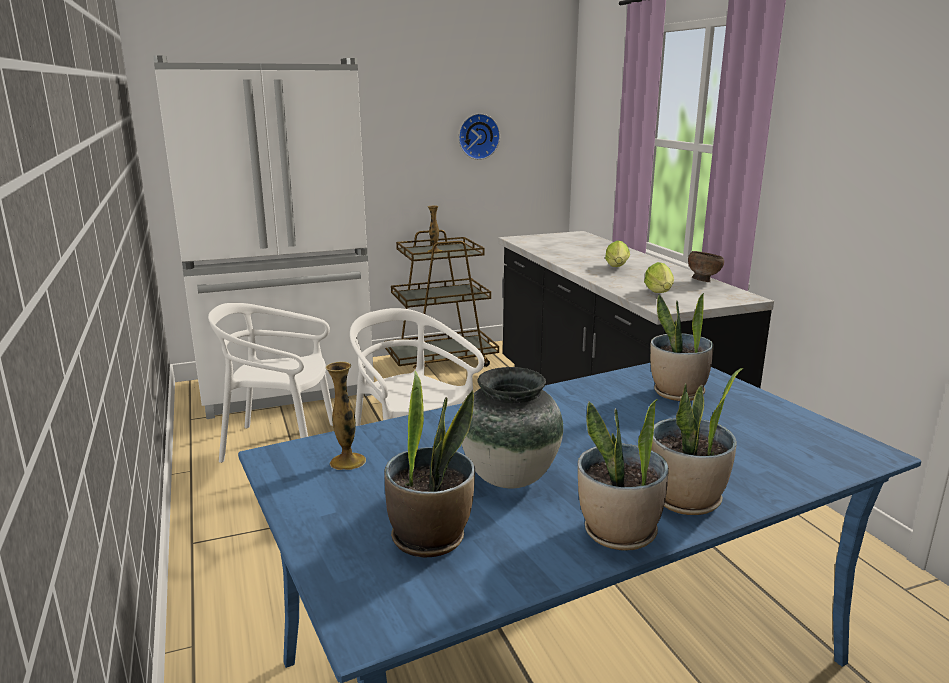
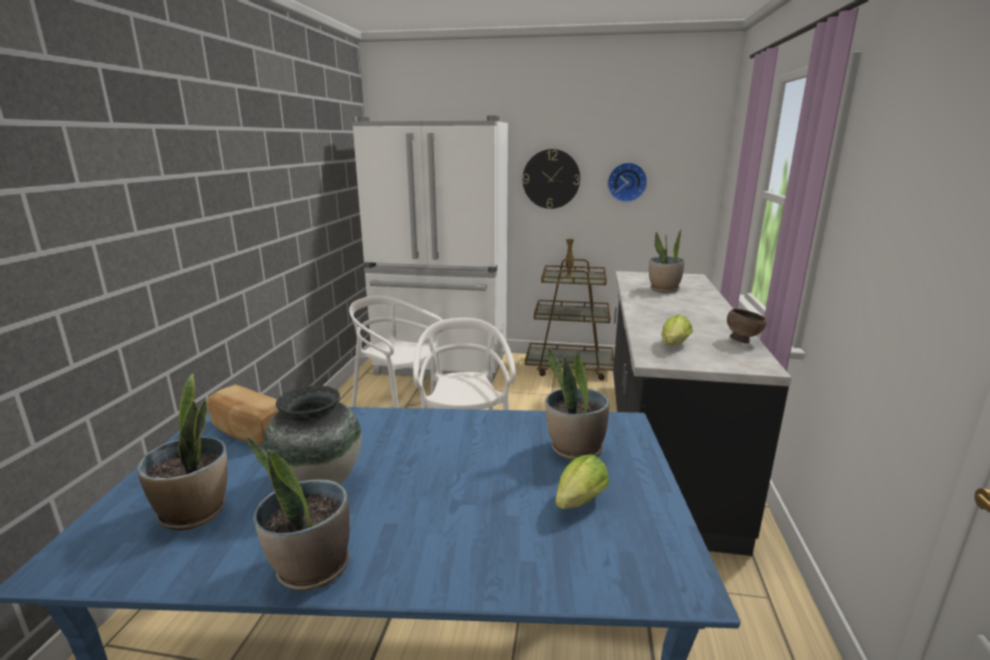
camera: 30 degrees right, 0 degrees up
(348, 461) = (248, 432): vase -> bread
(393, 136) = (551, 179): none -> wall clock
(617, 268) = (674, 314): lettuce -> lettuce (578, 504)
(686, 500) = (412, 561): potted plant -> potted plant (664, 289)

